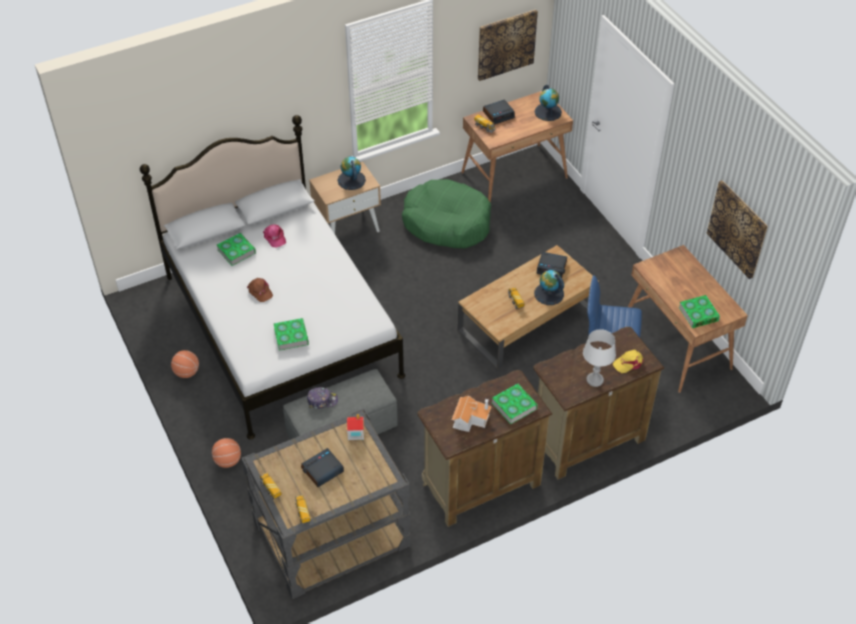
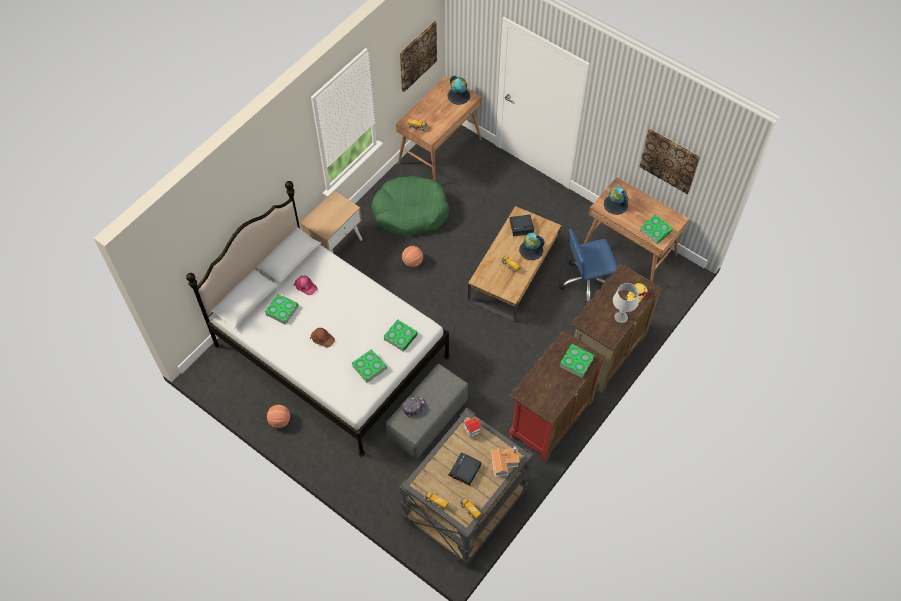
camera: 25 degrees left, 10 degrees up
(227, 461) = (355, 480): basketball -> basketball (412, 262)
(343, 320) = (400, 337): none -> book
(351, 180) = (334, 211): globe -> globe (615, 204)
(470, 418) = (551, 385): toy house -> toy house (504, 463)
(479, 483) = (549, 418): beige dresser -> red dresser
(498, 114) = (422, 111): alarm clock -> none

